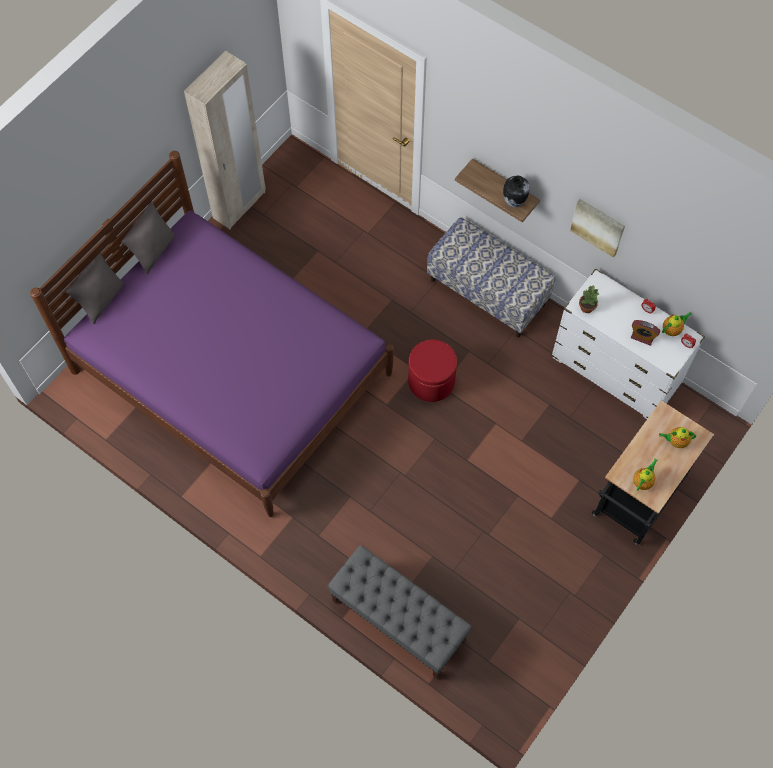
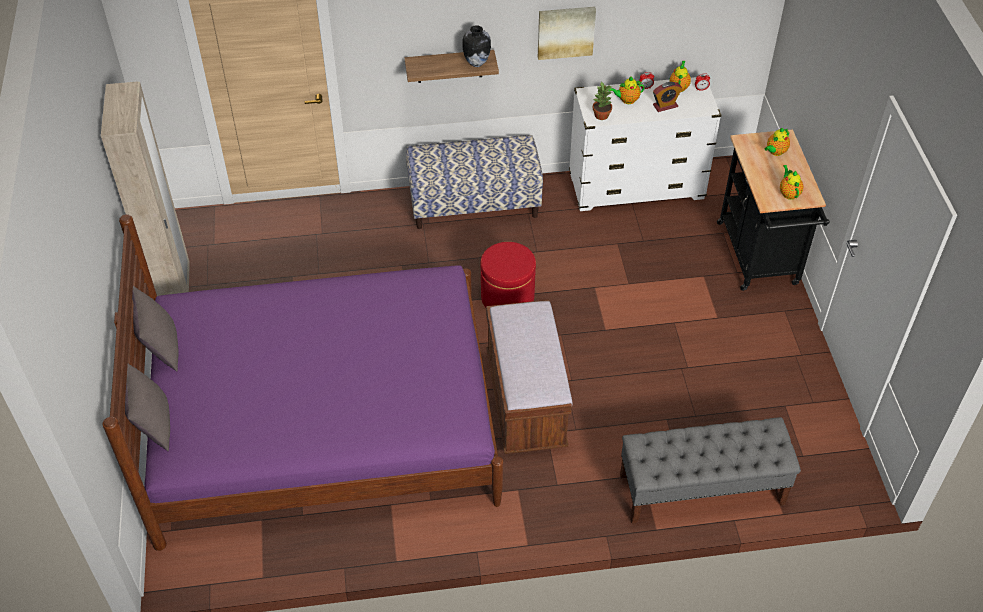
camera: 45 degrees left, 15 degrees down
(361, 464) = (525, 401): none -> brown bench
(620, 309) = (626, 100): none -> teapot

